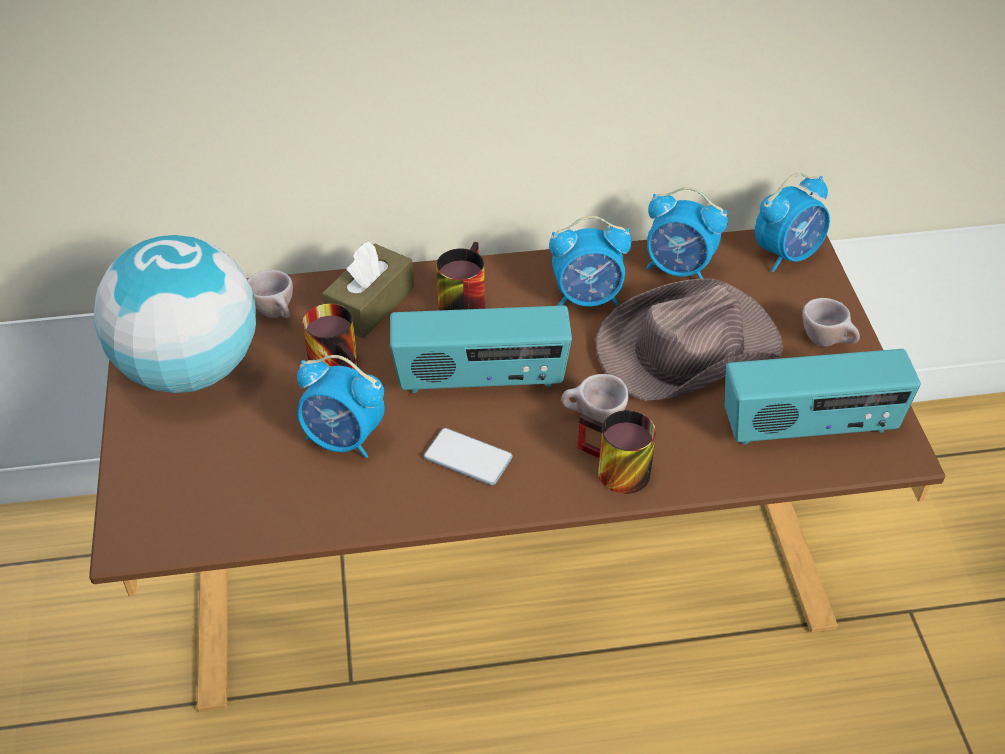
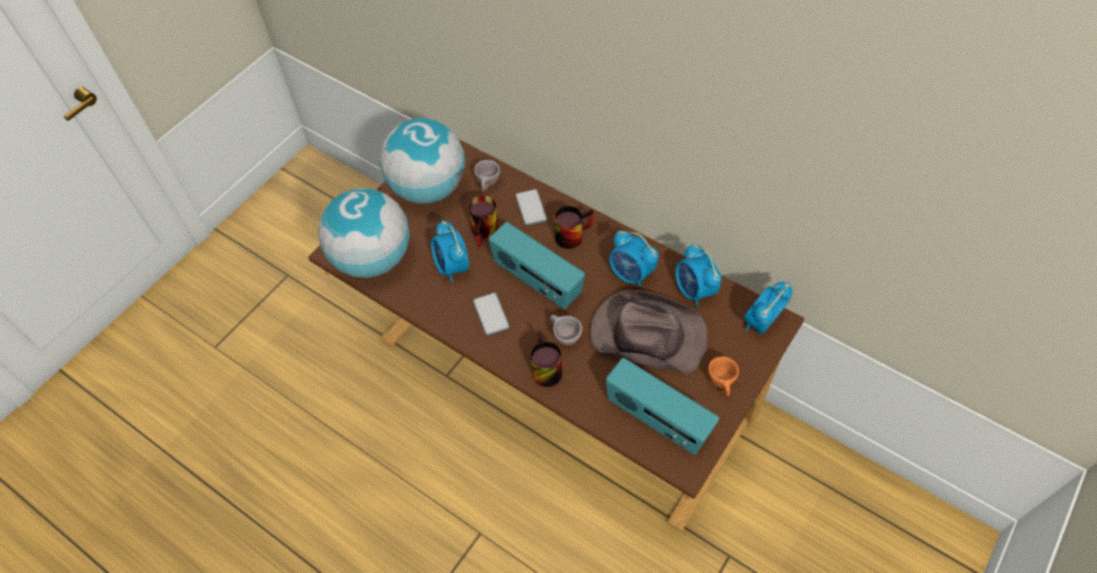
camera: 45 degrees right, 10 degrees up
(207, 508) = (373, 259): none -> globe
(370, 304) = (531, 208): brown tissue box -> phone
(787, 254) = (761, 323): alarm clock -> alarm clock turned 120 degrees clockwise
(827, 342) = (722, 384): beige cup -> orange cup

